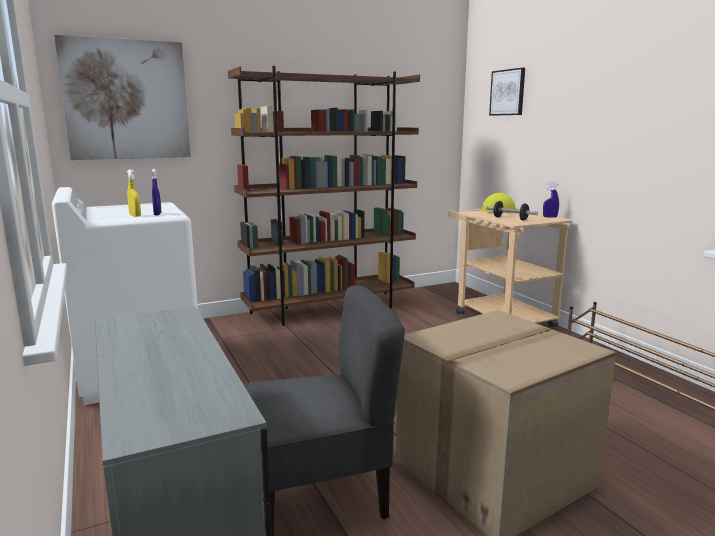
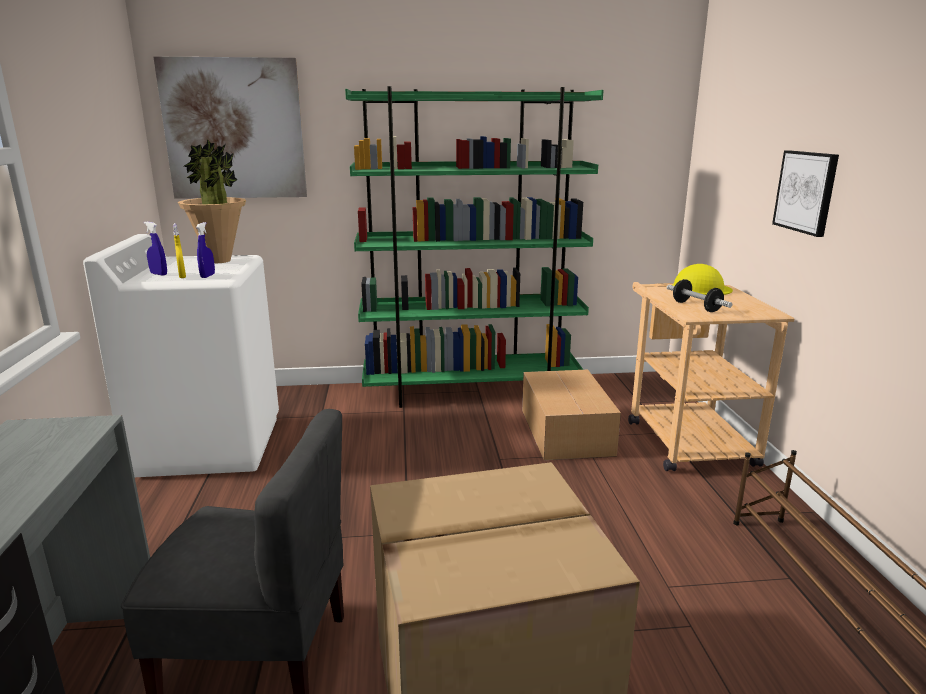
camera: 20 degrees right, 5 degrees up
(146, 206) = (220, 261): none -> potted plant
(330, 309) = (472, 392): brown bookcase -> green bookcase
(419, 324) = (566, 431): none -> cardboard box
(508, 92) = (741, 113): picture -> picture (806, 192)
(550, 217) = (762, 309): blue spray bottle -> blue spray bottle (158, 274)

